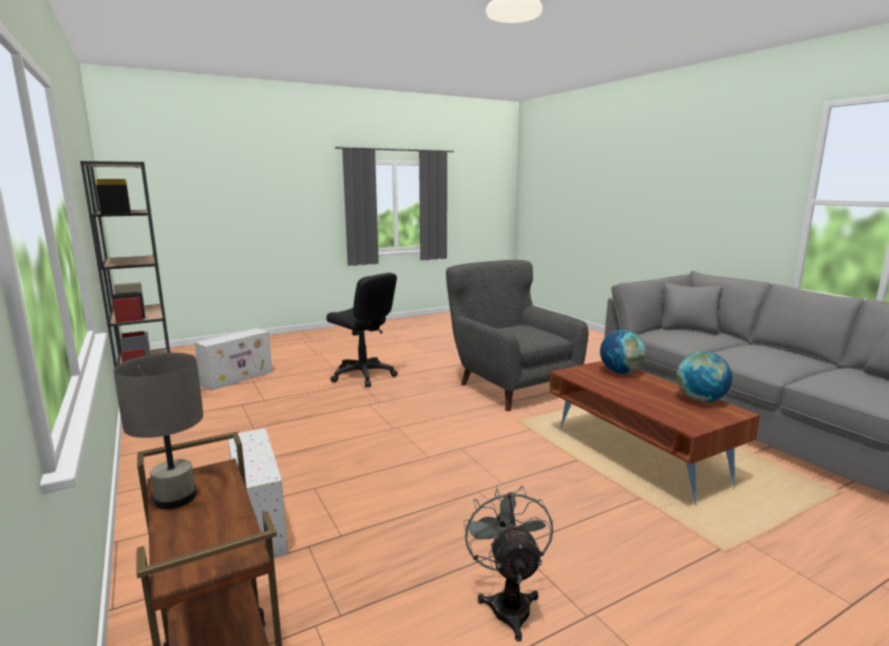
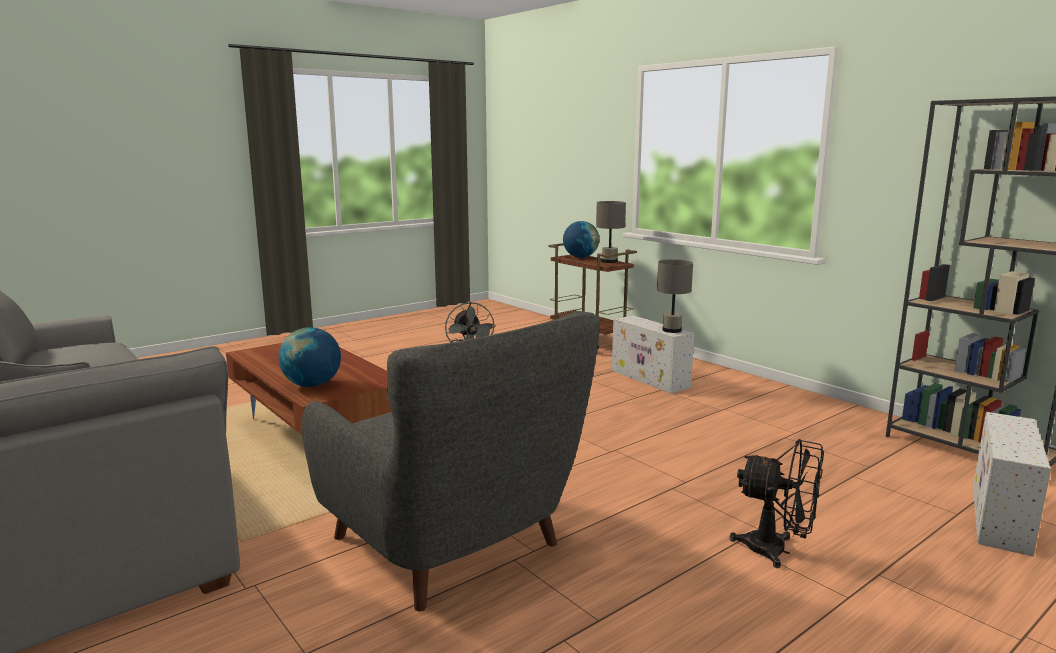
camera: 170 degrees right, 0 degrees up
(246, 440) = (672, 330): none -> grey table lamp
(363, 375) = (777, 551): black office chair -> black fan
(700, 400) = (262, 360): globe -> globe (580, 257)

